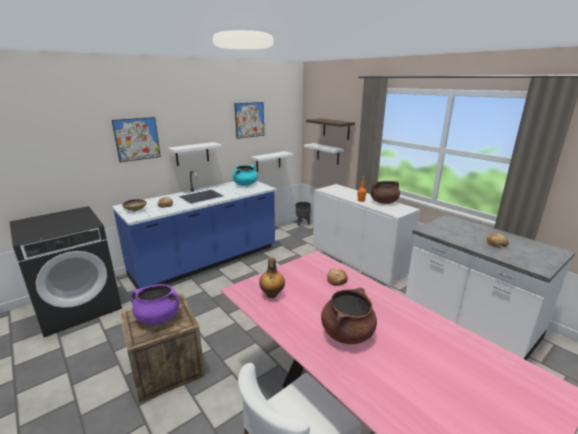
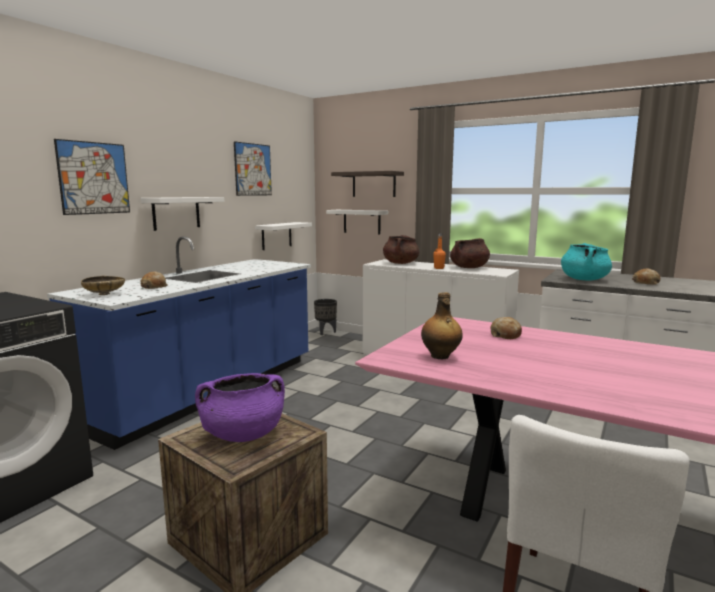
camera: 20 degrees left, 10 degrees down
(245, 184) = (258, 263): turquoise cooking pot -> turquoise cooking pot (584, 279)
(347, 333) = (591, 373): brown cooking pot -> brown cooking pot (400, 263)

